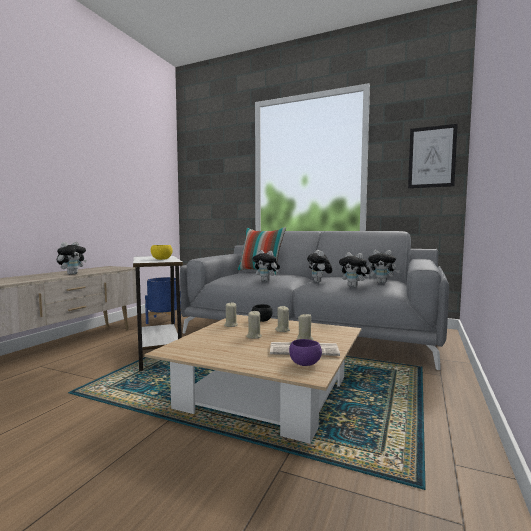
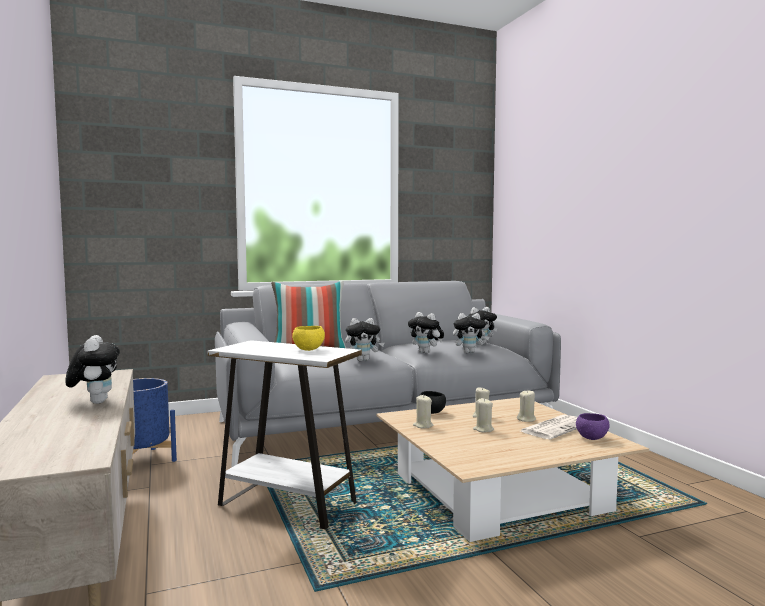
camera: 45 degrees left, 0 degrees up
(431, 157) = (463, 194): picture -> none

